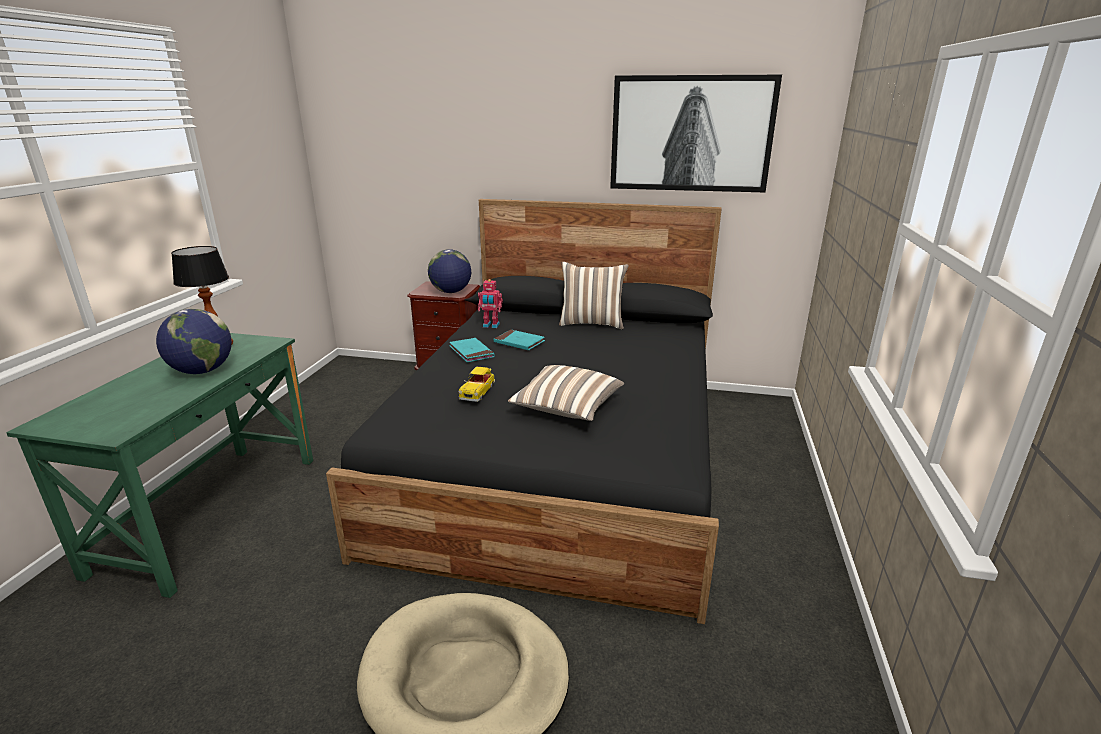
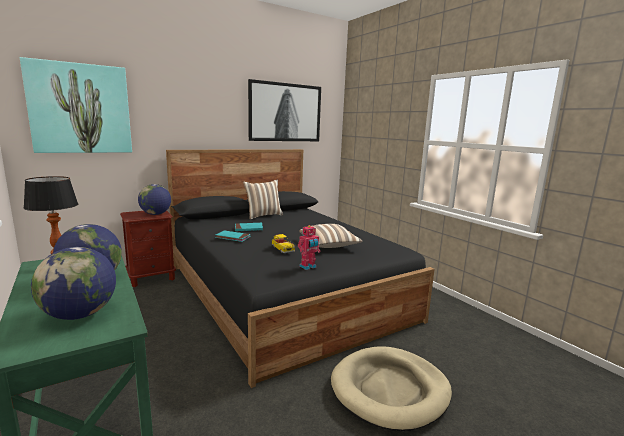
camera: 45 degrees left, 10 degrees down
(126, 406) = (80, 314): none -> globe
(382, 141) = (80, 109): none -> picture
(491, 326) = (213, 226): toy robot -> toy robot (308, 267)

